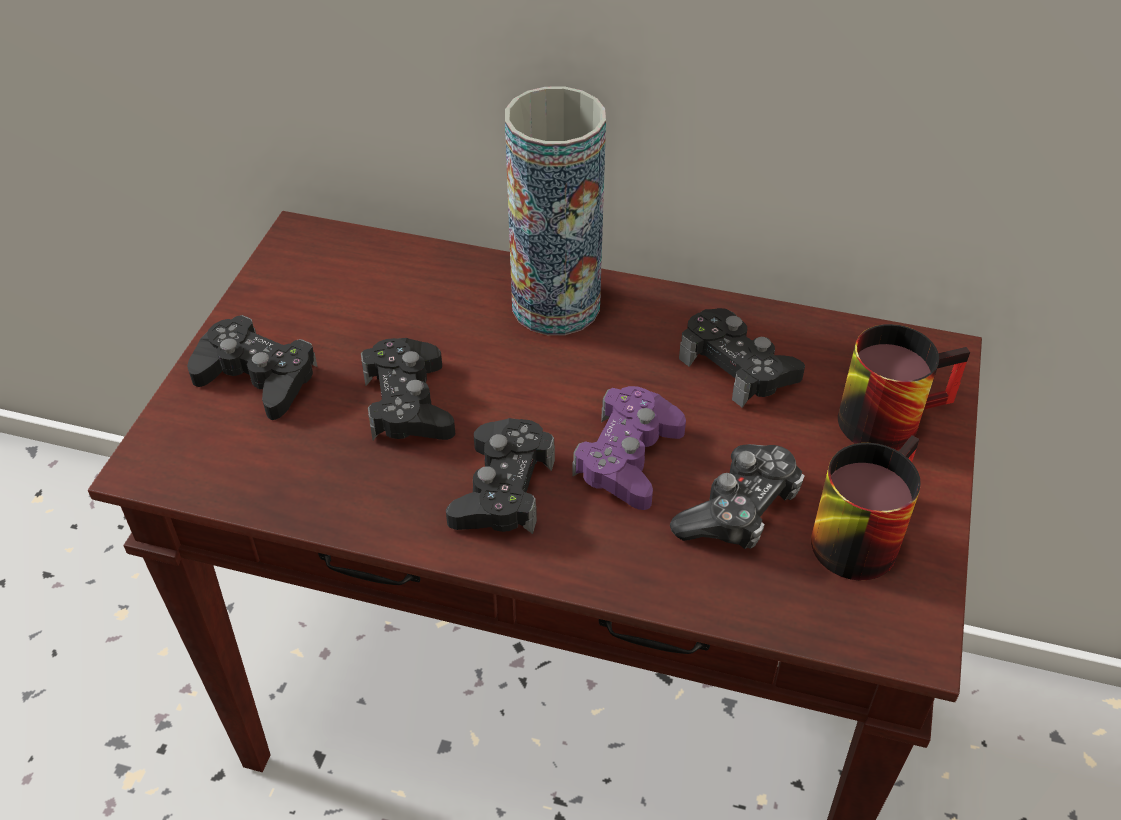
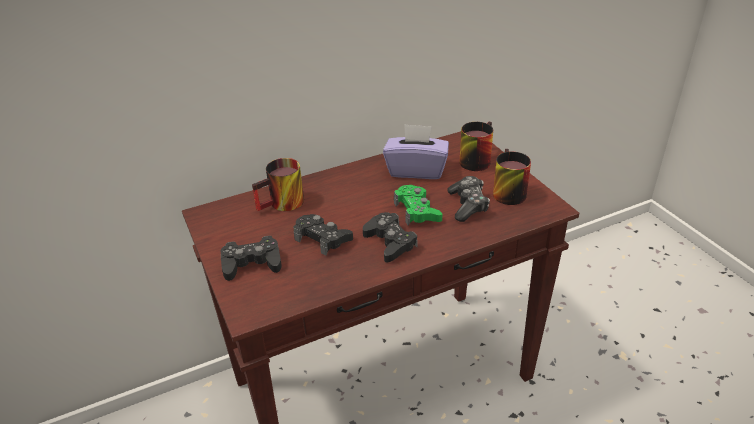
camera: 40 degrees left, 10 degrees down
(429, 295) = (283, 205): none -> mug
(555, 305) = (334, 184): vase -> none
(628, 457) = (417, 211): purple game controller -> green game controller
(737, 366) = (416, 170): black game controller -> purple tissue box

